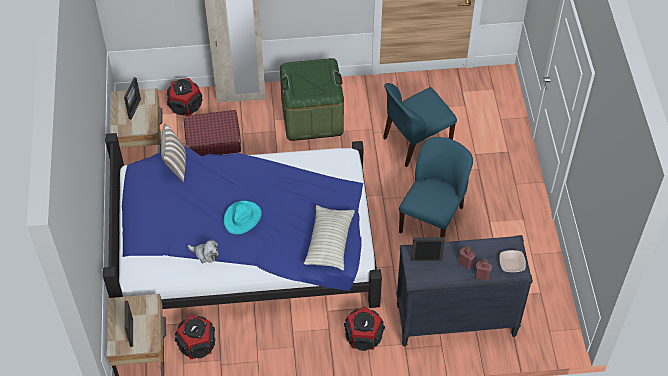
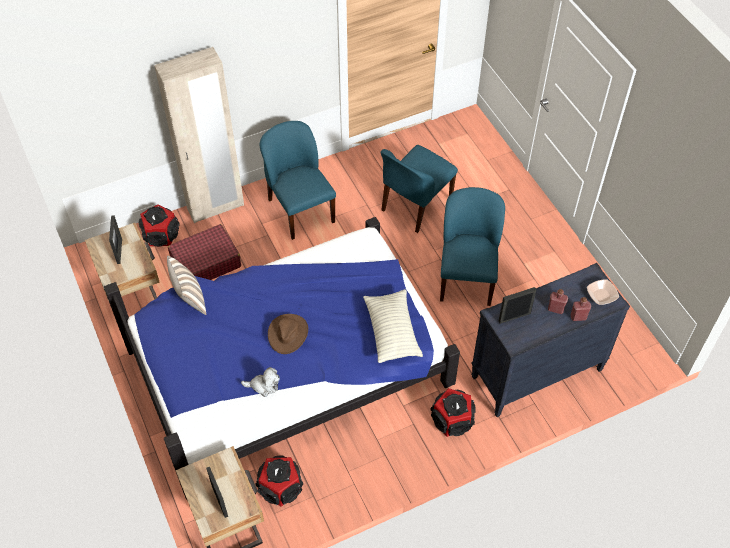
camera: 20 degrees left, 0 degrees up
(242, 218) = (288, 334): turquoise hat -> brown hat
(312, 117) = (300, 210): green storage box -> blue chair

